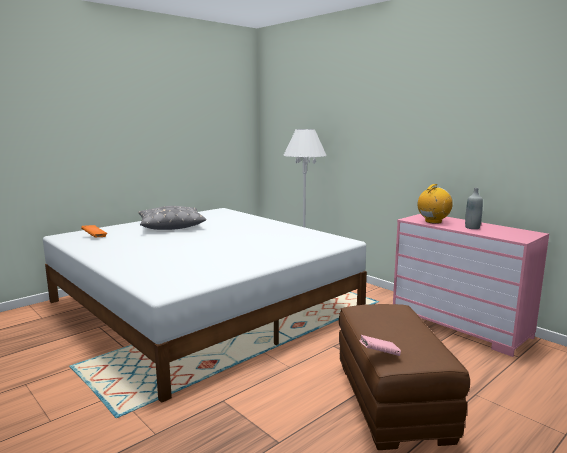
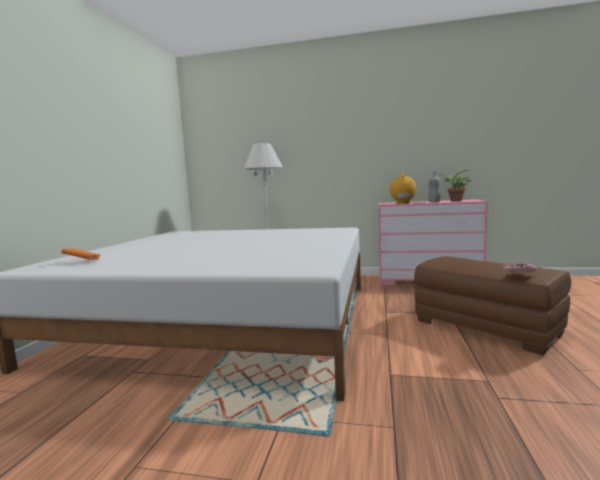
camera: 35 degrees left, 5 degrees down
(171, 225) = (156, 244): grey pillow -> none
(500, 231) = (454, 201): none -> potted plant

